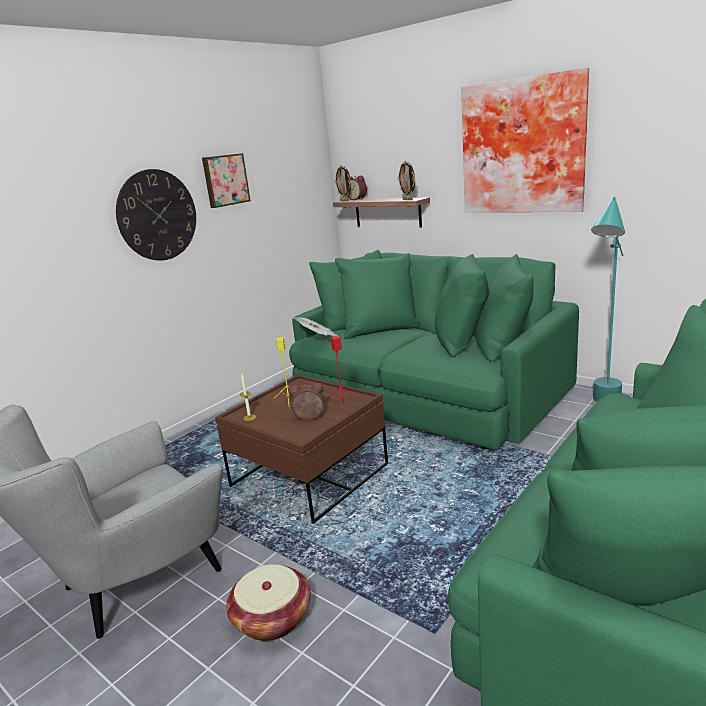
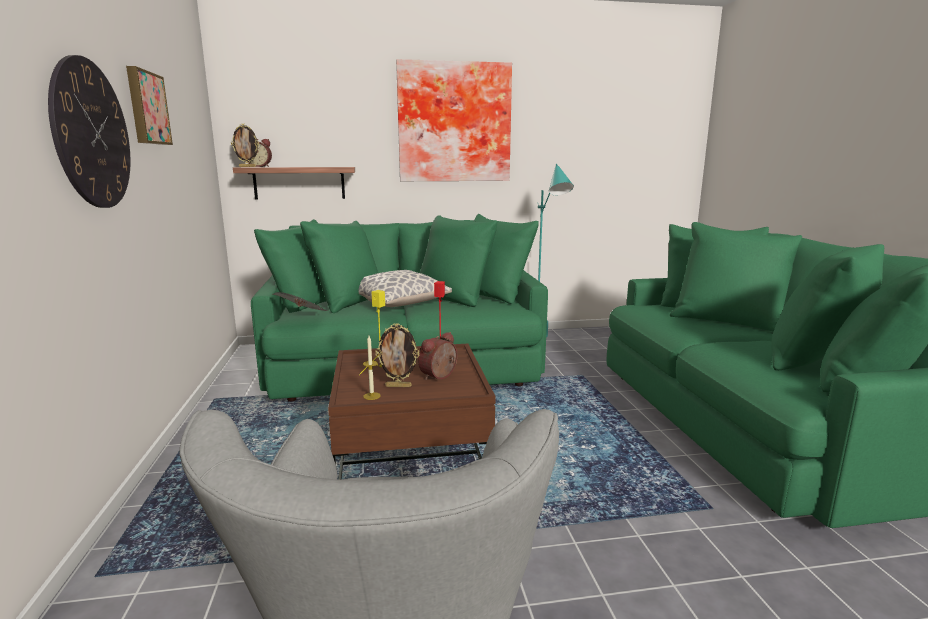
camera: 50 degrees left, 5 degrees down
(272, 618) = (605, 581): basket -> none
(404, 340) = (400, 304): none -> pillow
(408, 200) = (339, 166): picture frame -> picture frame (398, 386)

